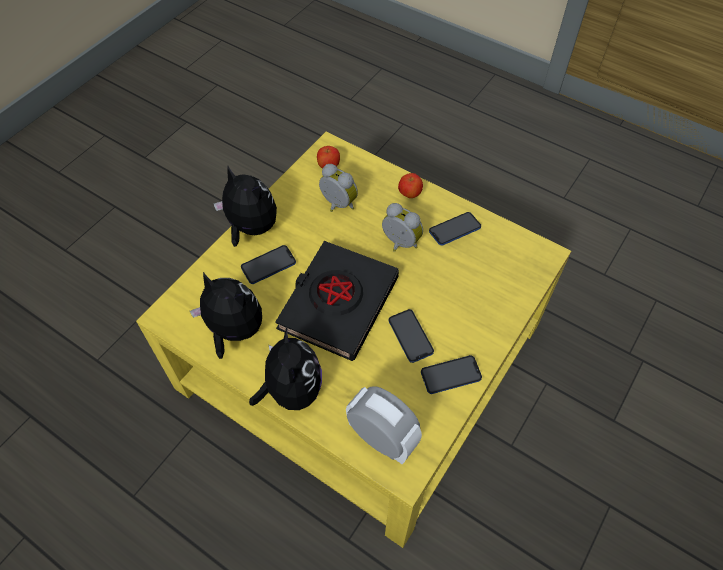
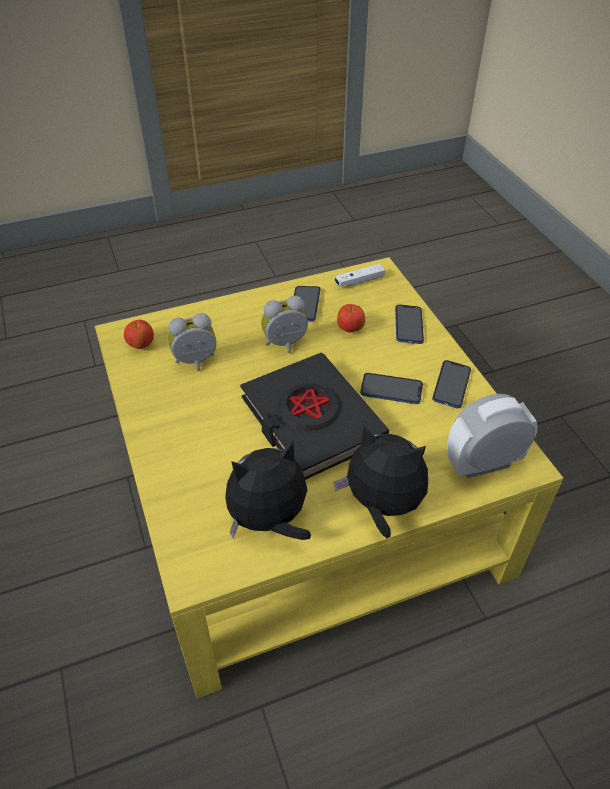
camera: 55 degrees left, 10 degrees down
(250, 228) = (151, 442): plush toy -> none
(268, 265) = (214, 451): phone -> phone (408, 325)
(409, 194) = (237, 311): apple -> apple (350, 329)
(518, 248) = (359, 281): none -> white game controller

